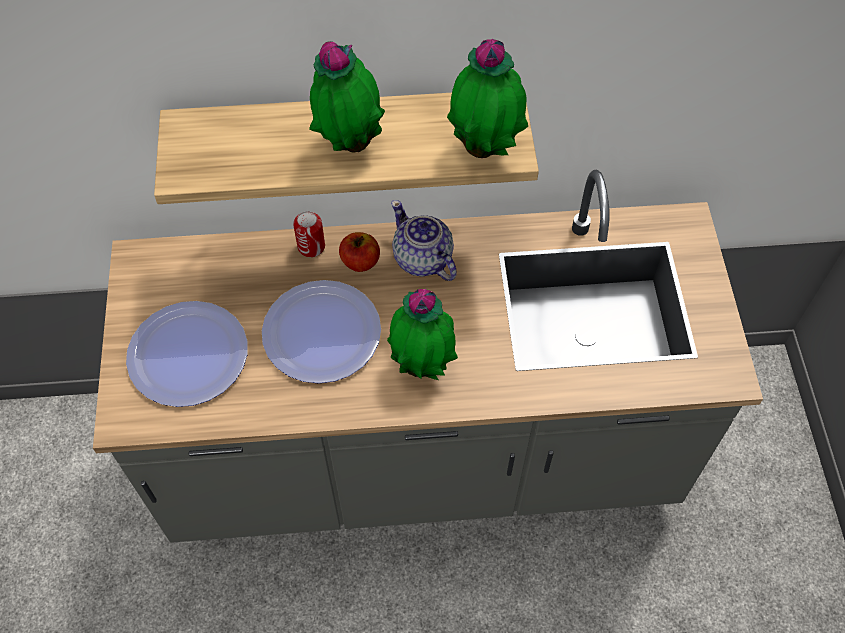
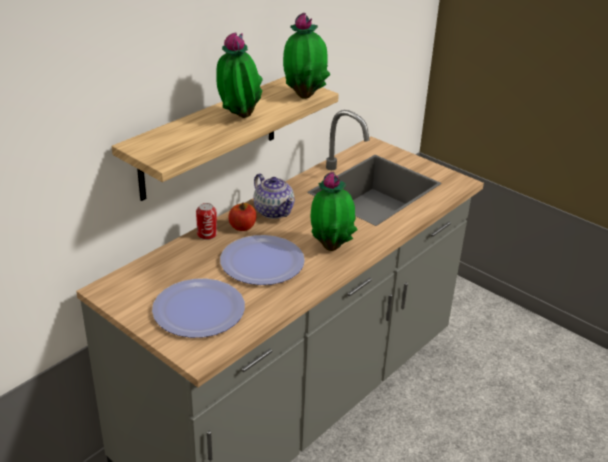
camera: 45 degrees left, 25 degrees down
(422, 259) = (273, 211): teapot -> teapot turned 135 degrees counterclockwise

